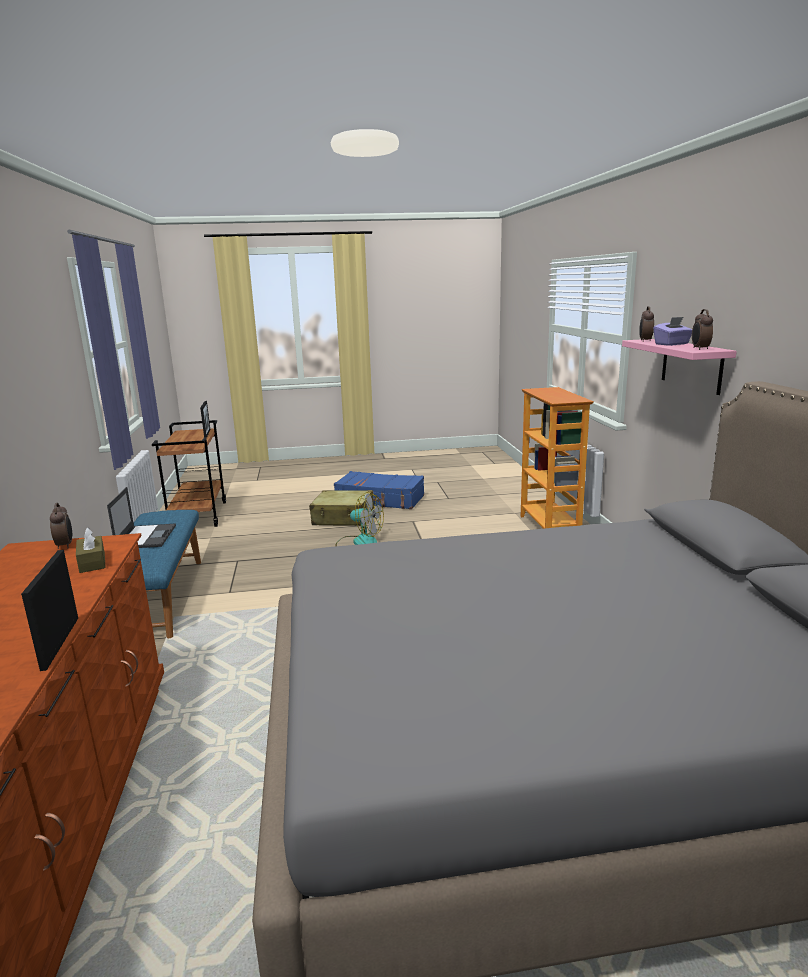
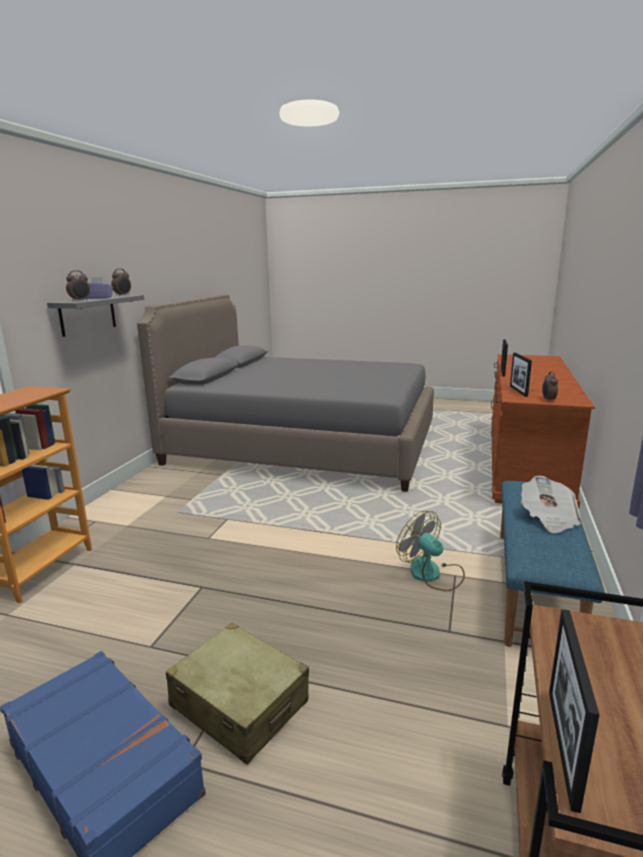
camera: 155 degrees left, 0 degrees up
(92, 562) = (518, 391): brown tissue box -> picture frame
(146, 536) = (548, 518): laptop -> newspaper
(359, 543) = (270, 616): fan -> fan (432, 574)
(691, 365) = (88, 315): pink shelf -> grey shelf

